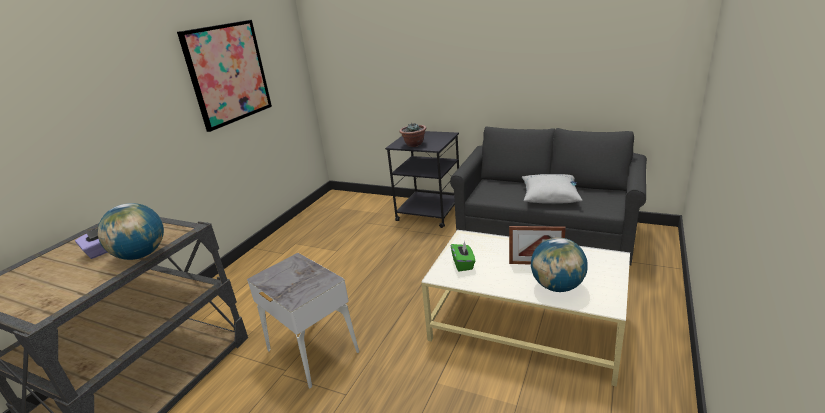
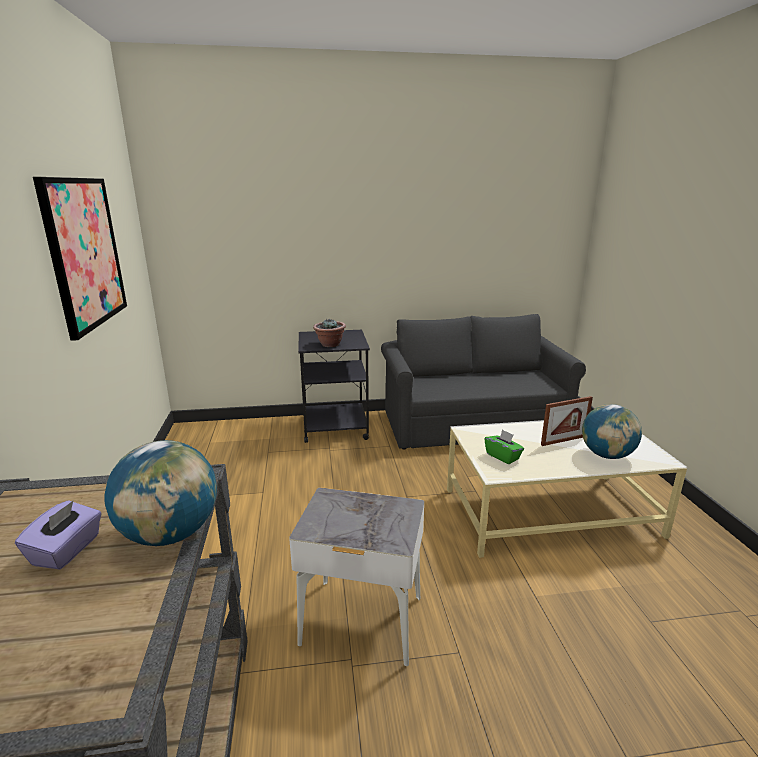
camera: 35 degrees left, 5 degrees down
(549, 197) = (487, 384): grey pillow -> none

